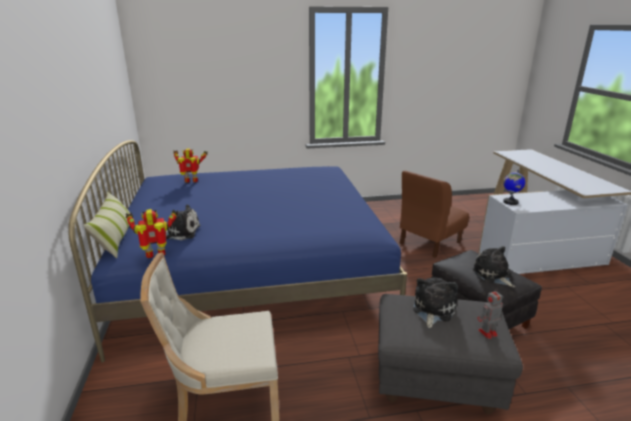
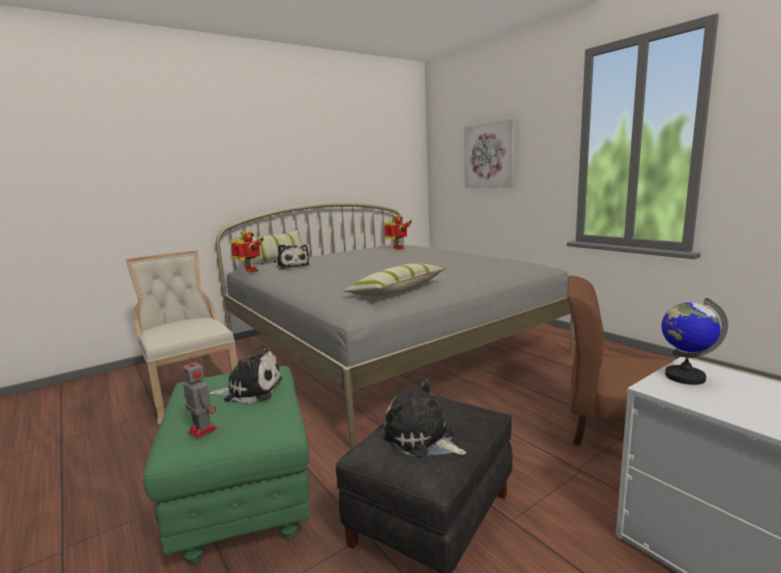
camera: 65 degrees right, 10 degrees down
(222, 79) = (489, 155): none -> picture
(252, 270) = (388, 347): blue bed -> grey bed
(349, 213) = (397, 291): none -> pillow
(435, 384) = (243, 500): grey ottoman -> green ottoman
(493, 275) = (422, 439): plush toy -> plush toy turned 90 degrees counterclockwise

